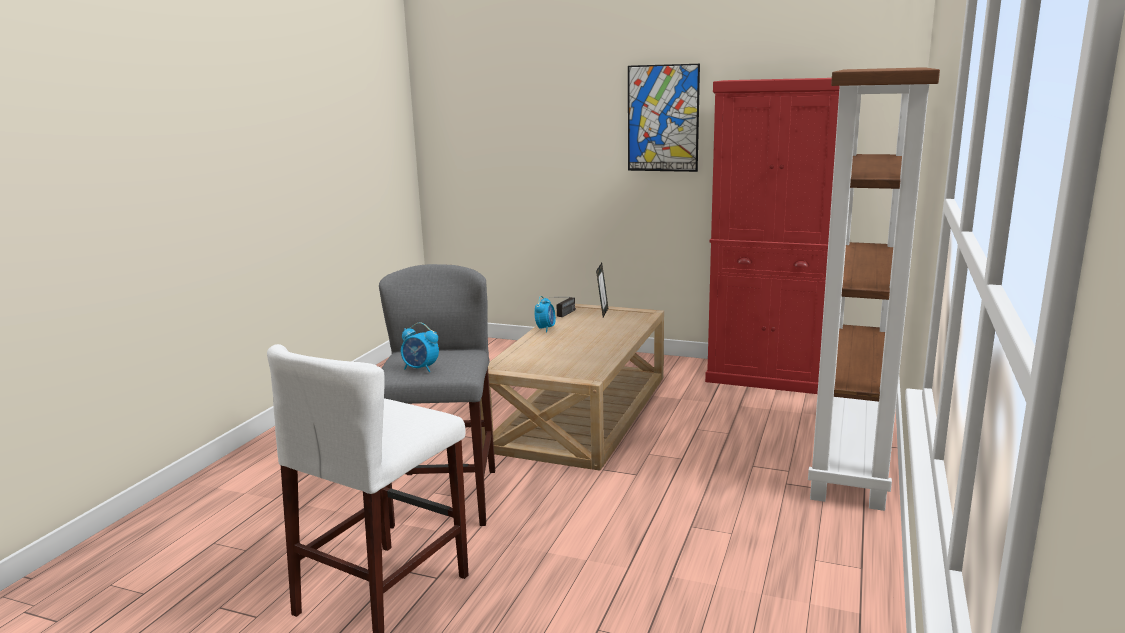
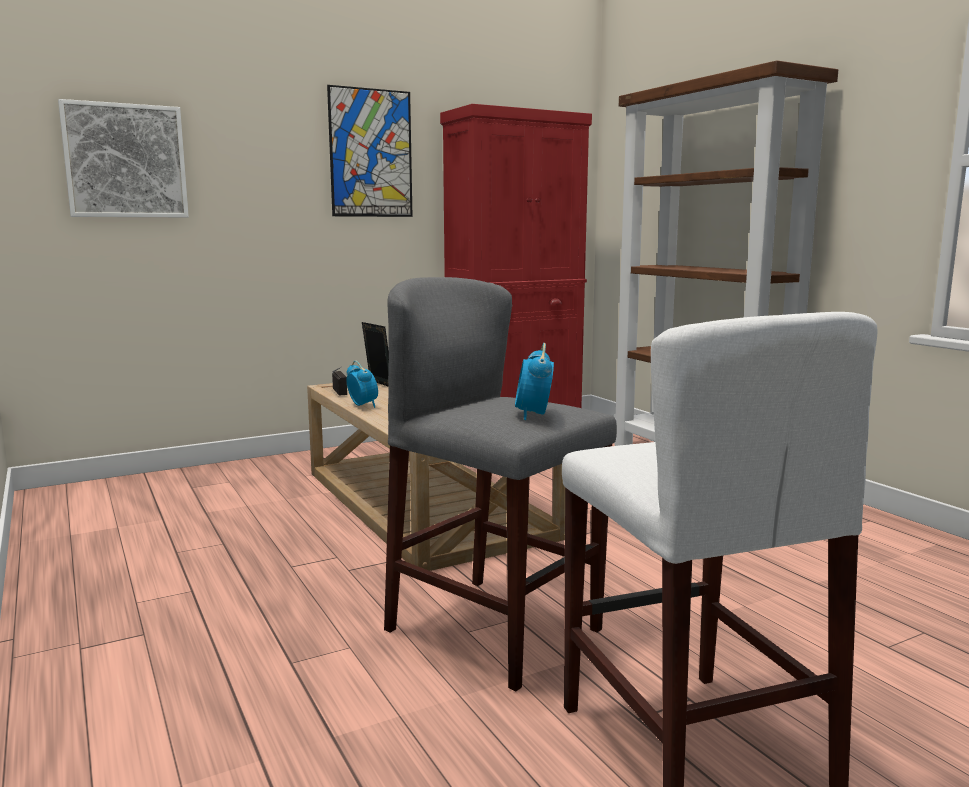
camera: 50 degrees left, 5 degrees down
(420, 369) = (533, 415): alarm clock -> alarm clock turned 120 degrees clockwise
(491, 132) = (125, 161): none -> picture

